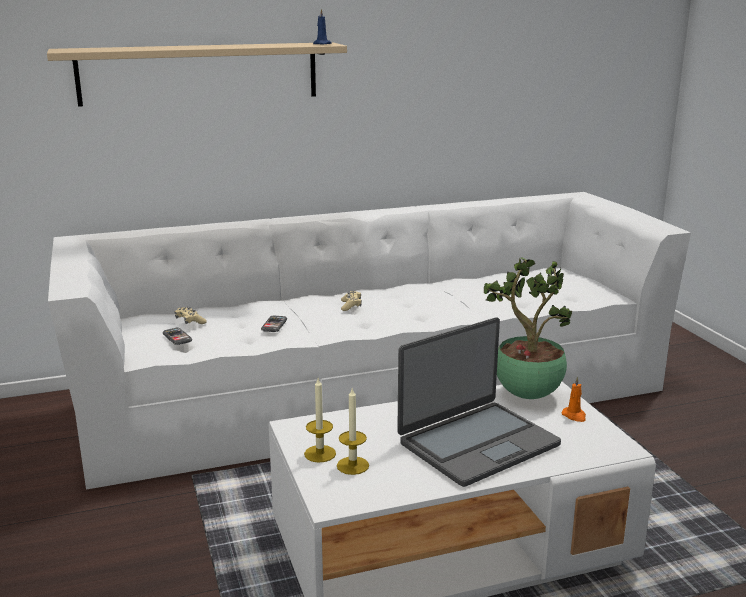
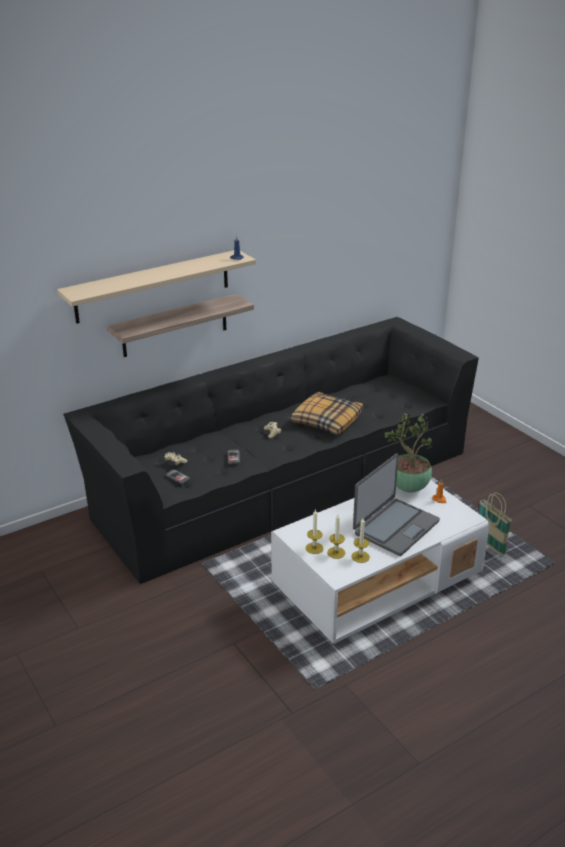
camera: 15 degrees left, 10 degrees up
(233, 140) = (175, 325): none -> shelf
(373, 390) = (282, 480): white sofa -> black sofa
(391, 478) = (360, 557): none -> candle
(439, 301) = (326, 420): none -> pillow
(672, 522) = (489, 545): none -> basket

